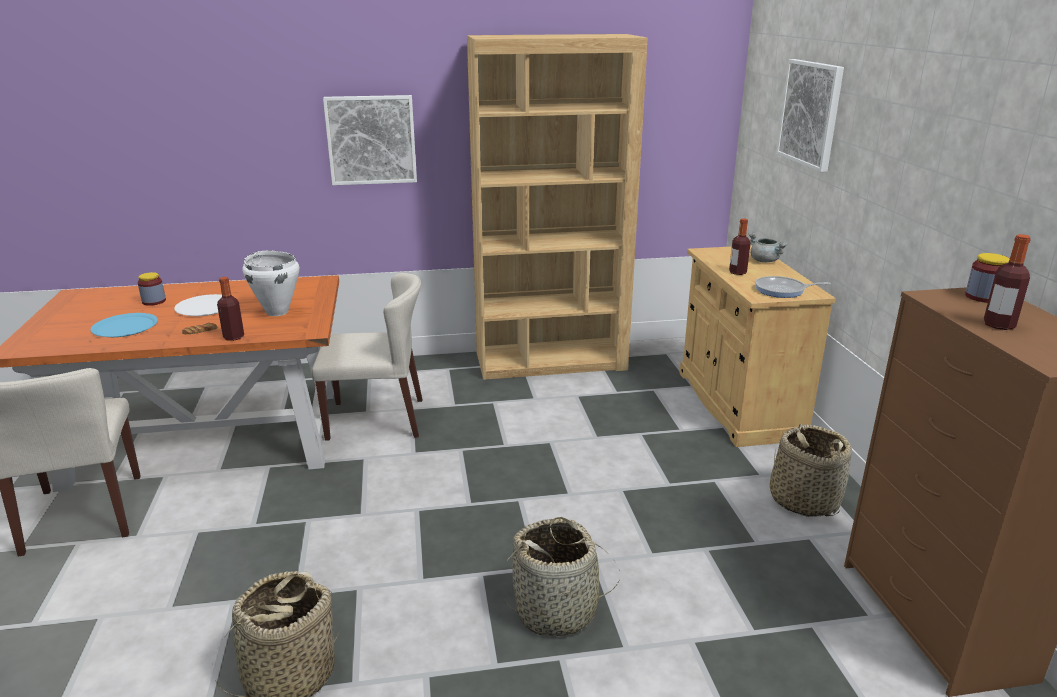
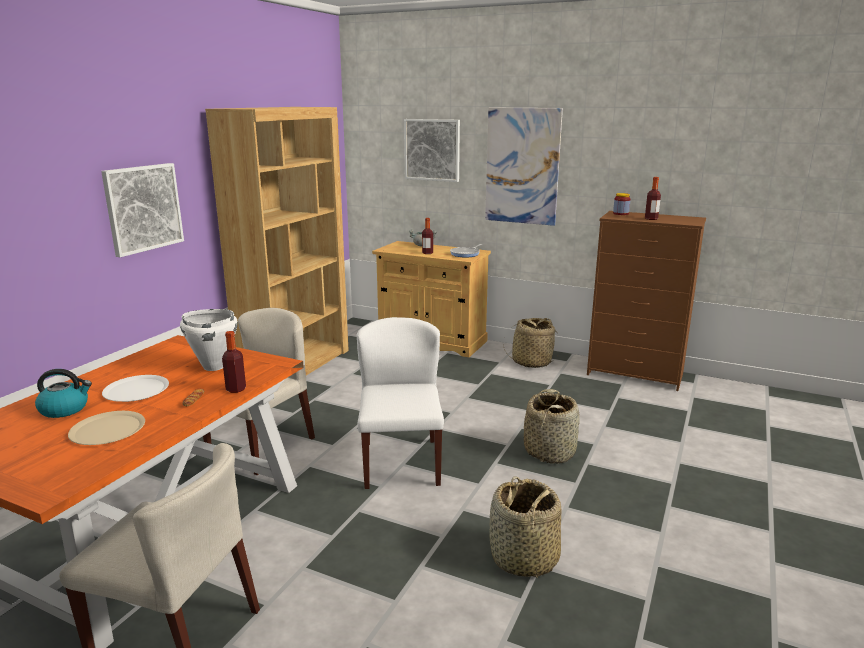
camera: 55 degrees left, 5 degrees down
(125, 327) = (108, 429): blue plate -> beige plate
(154, 301) = (65, 409): jar -> kettle
(418, 507) = (400, 462): none -> white chair
(897, 164) = (522, 166): none -> picture

